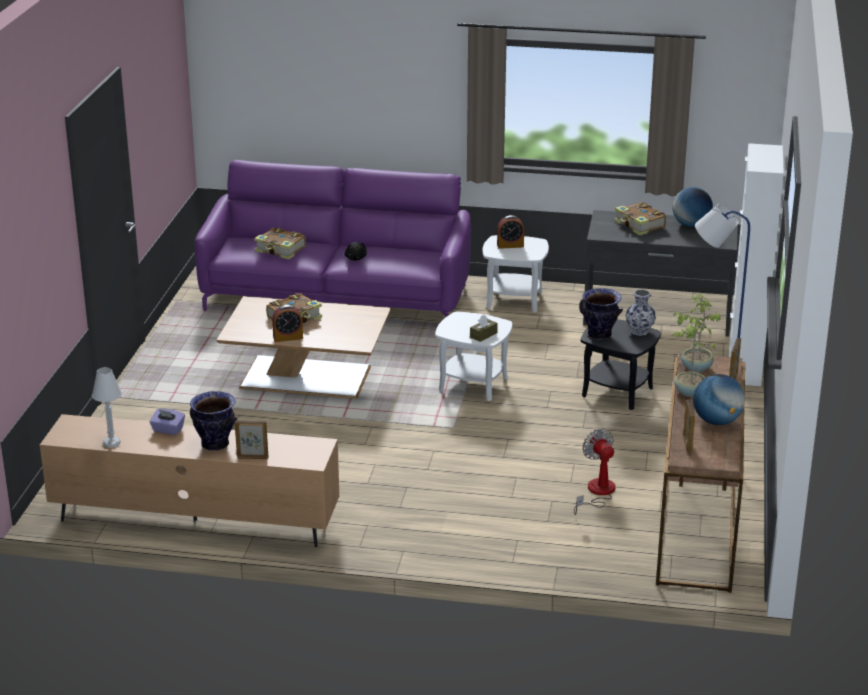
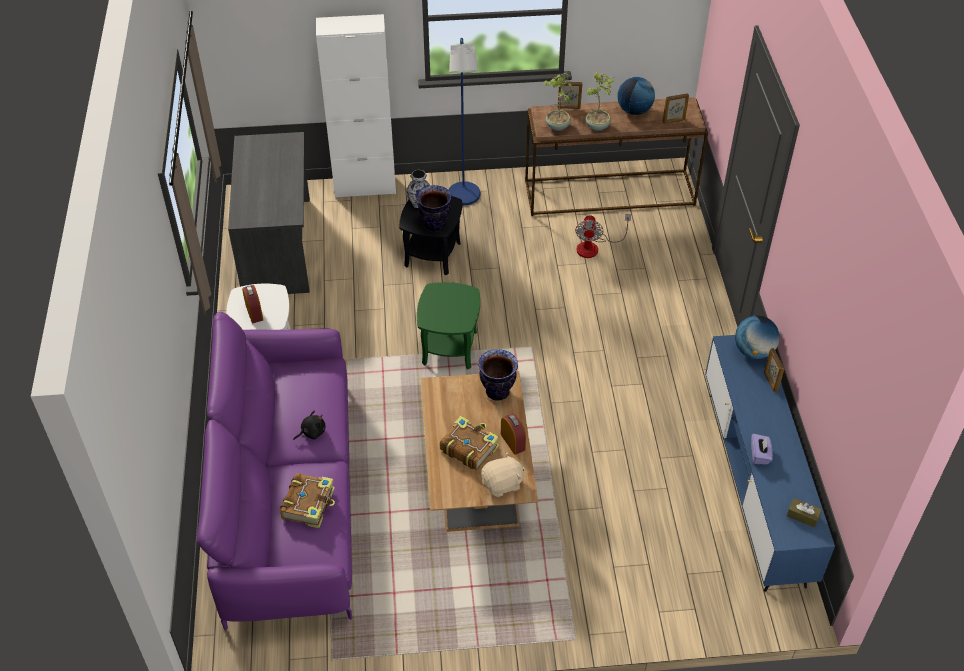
camera: 105 degrees left, 20 degrees up
(111, 443) = (802, 489): white table lamp -> none
(195, 521) = (754, 485): brown tv stand -> blue tv stand
(215, 445) = (765, 413): vase -> vase (498, 392)
(245, 327) = (502, 484): none -> beige plush toy
(473, 385) = (449, 348): white side table -> green side table
(483, 335) = (461, 297): brown tissue box -> brown tissue box (802, 516)
(597, 493) = (594, 247): fan -> fan turned 45 degrees counterclockwise
(639, 225) = (262, 193): book -> none
(691, 225) = (254, 162): globe -> globe (753, 351)

